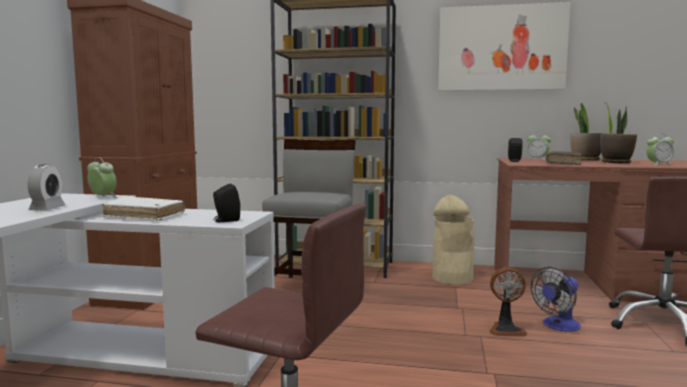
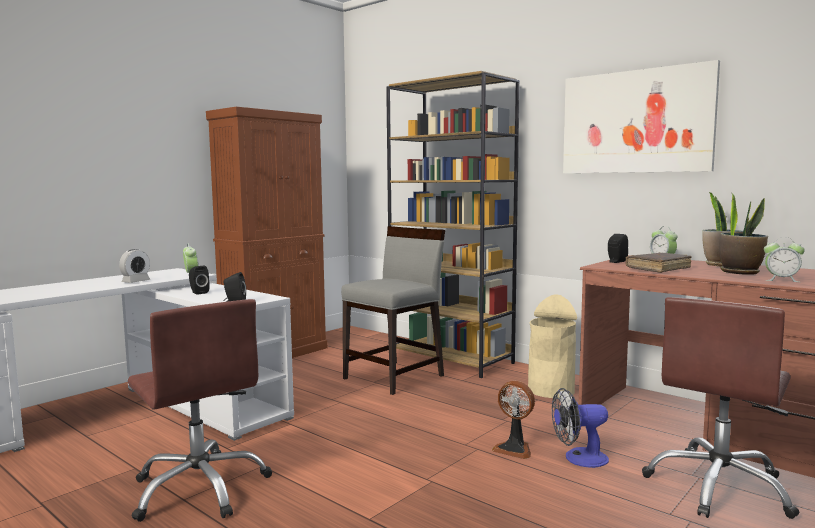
camera: 30 degrees right, 0 degrees up
(144, 216) = (198, 292): white book -> black speaker

